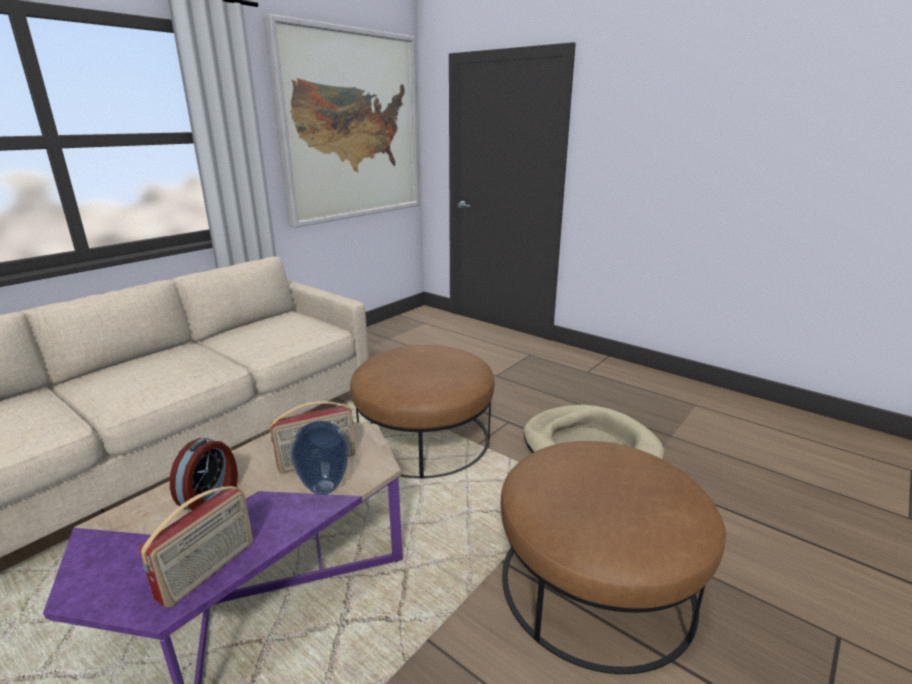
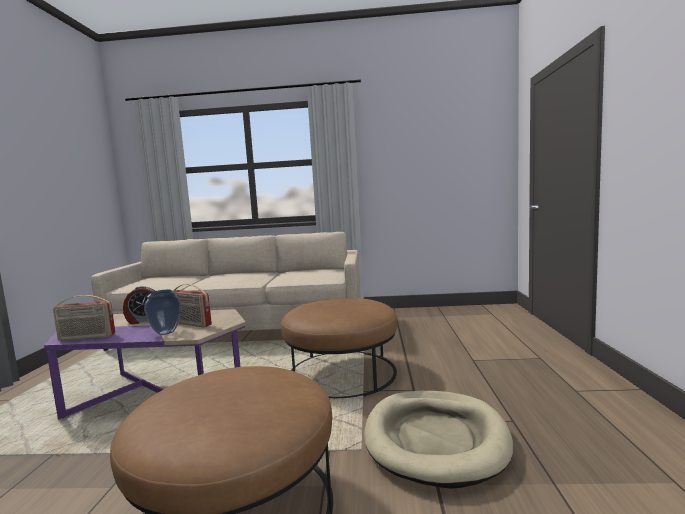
camera: 55 degrees right, 15 degrees down
(351, 126) = (439, 149): picture -> none

